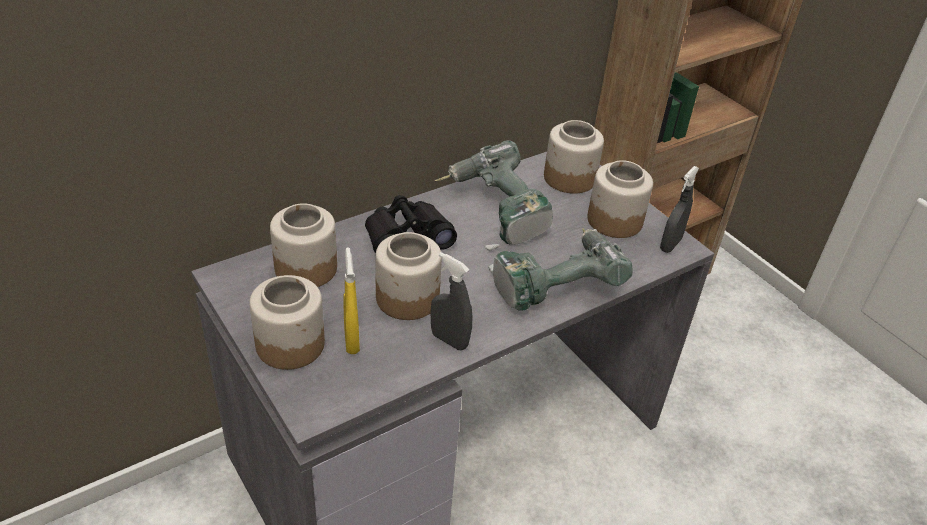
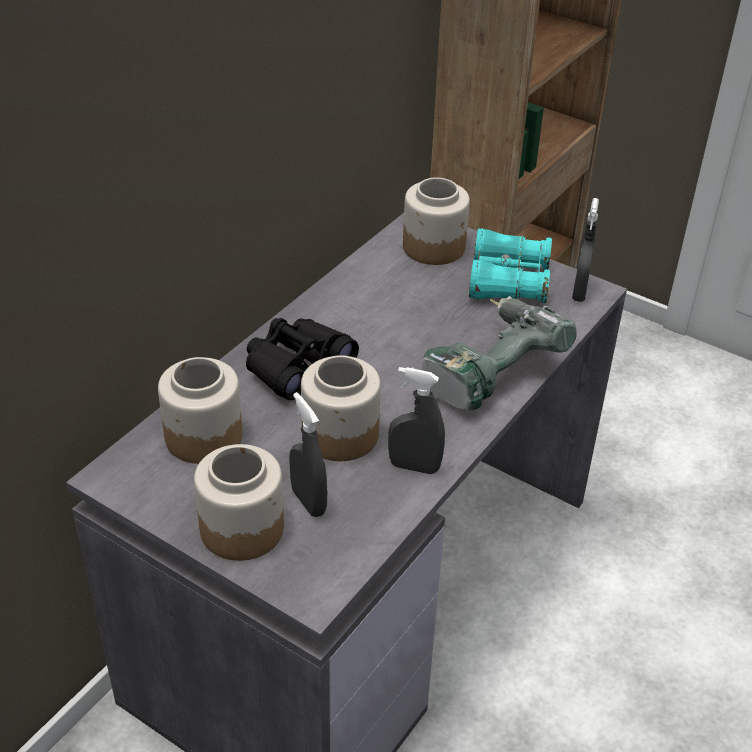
camera: 20 degrees left, 0 degrees up
(351, 340) = (308, 502): yellow spray bottle -> grey spray bottle
(494, 213) = (376, 310): power drill -> none
(614, 220) = (508, 281): jar -> turquoise binoculars

